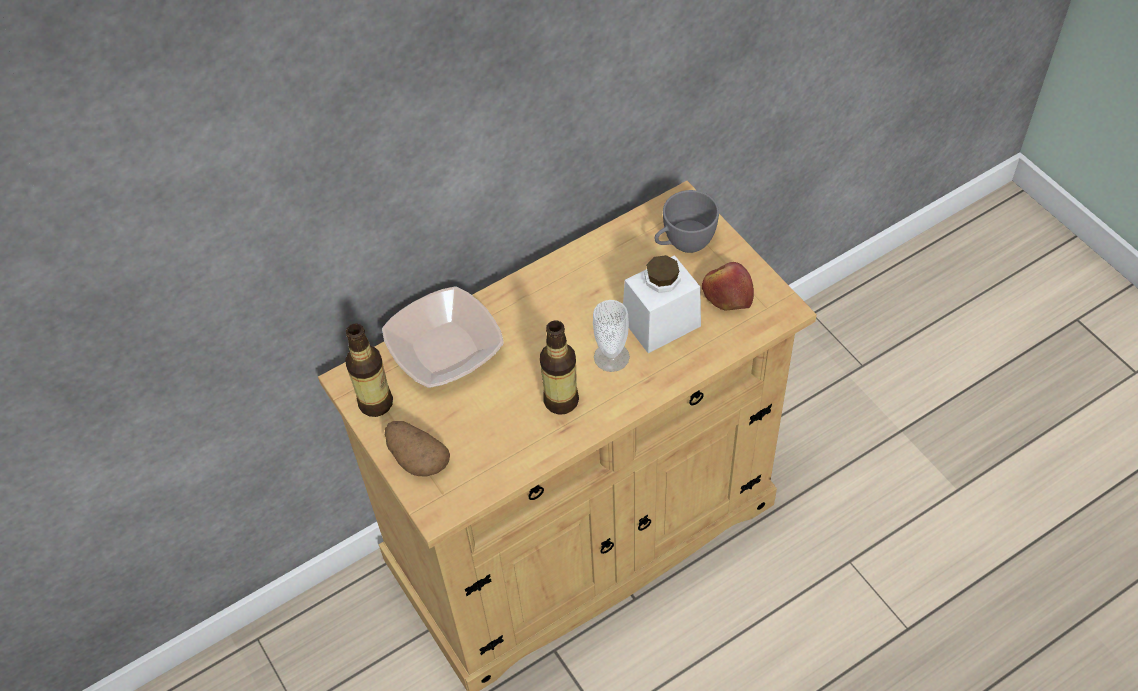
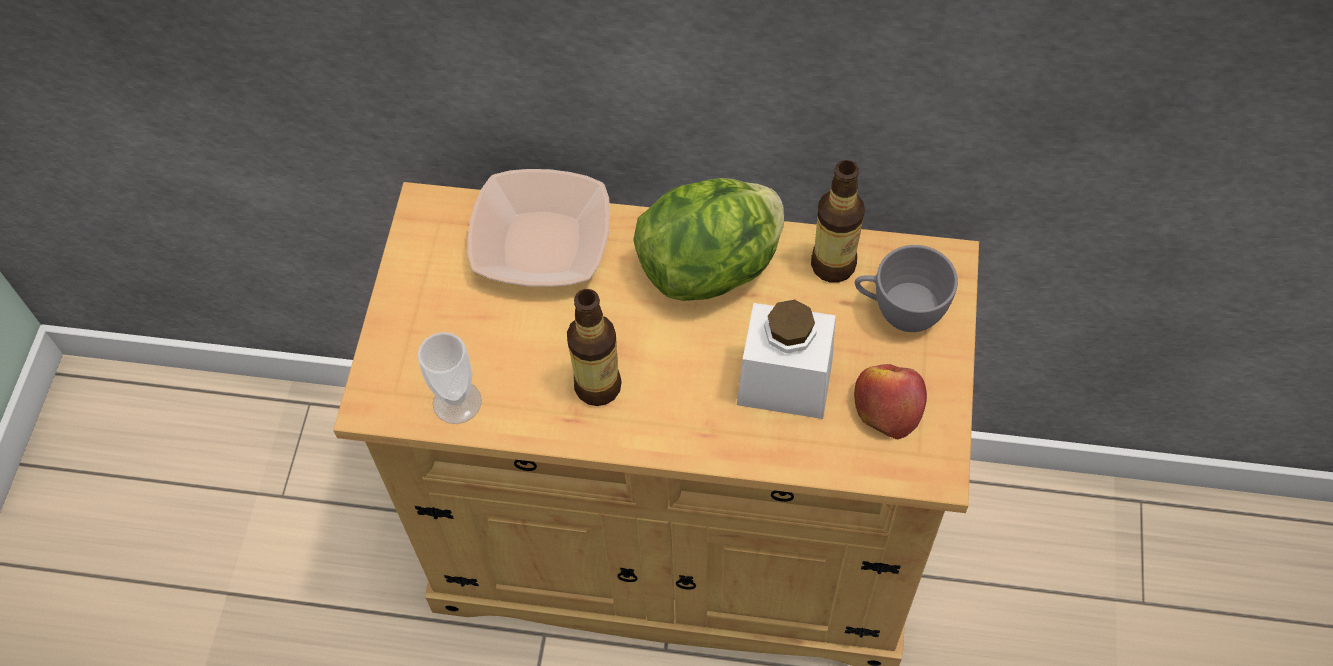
camera: 40 degrees right, 5 degrees up
(376, 403) = (426, 249): bottle -> bottle (833, 265)
(417, 458) = (406, 336): potato -> none
(558, 293) = (711, 267): none -> lettuce
(611, 357) = (695, 379): cup -> cup (457, 402)

